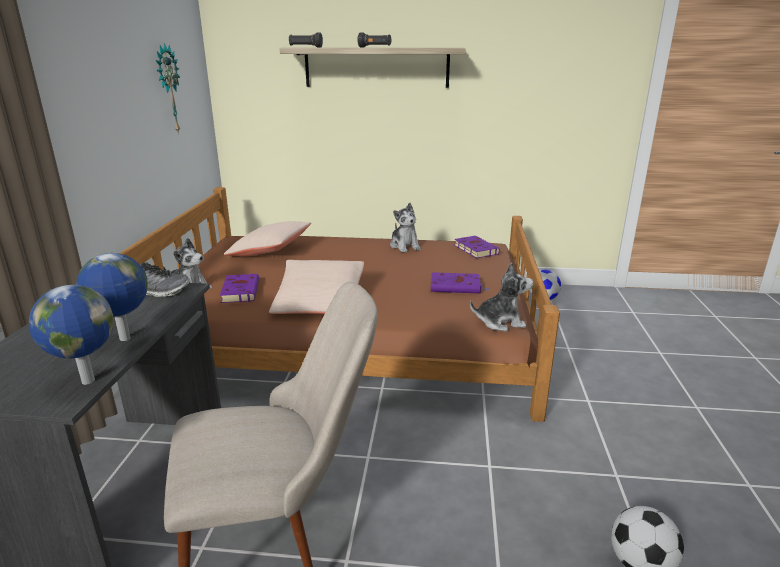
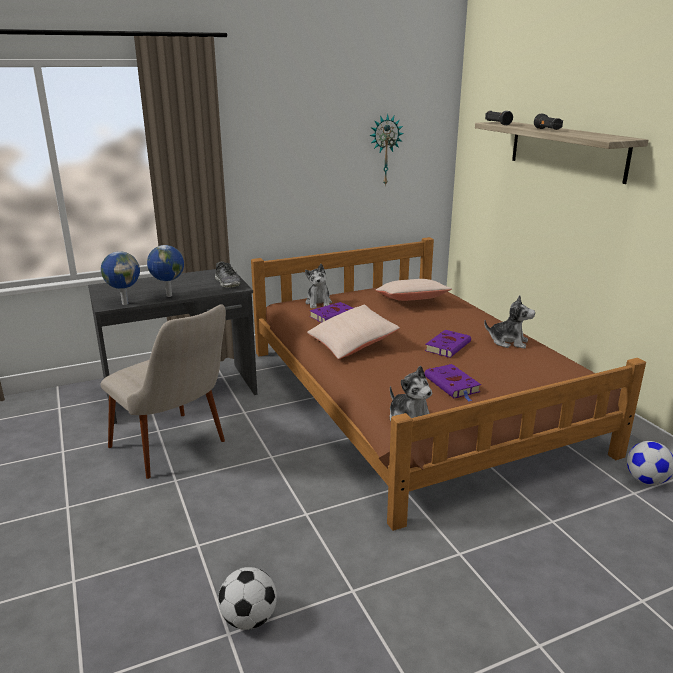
camera: 60 degrees right, 0 degrees up
(405, 246) = (508, 342): plush toy -> plush toy turned 105 degrees counterclockwise
(475, 249) = (559, 373): purple book -> purple book (448, 346)

